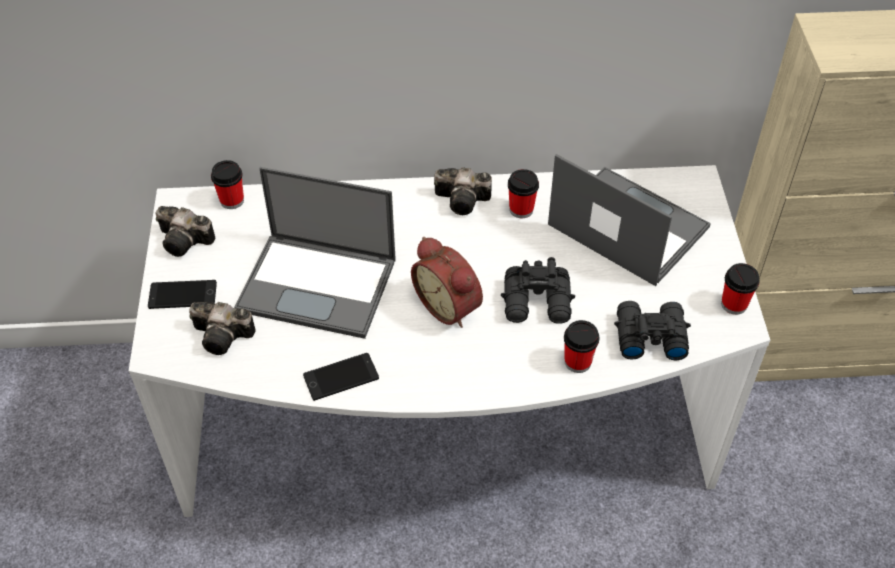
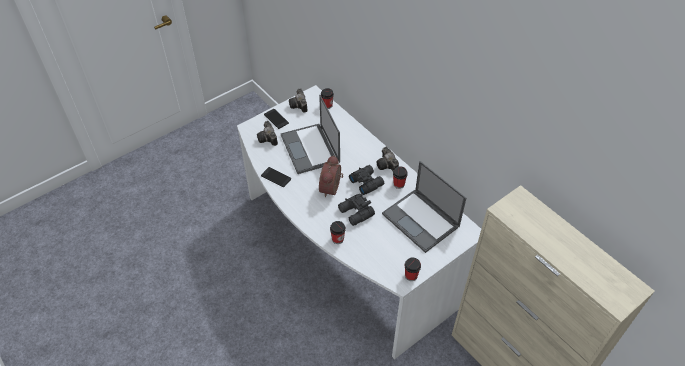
camera: 55 degrees right, 0 degrees up
(626, 226) = (421, 220): laptop -> laptop turned 135 degrees clockwise
(648, 336) = (369, 255): black binoculars -> black binoculars (366, 182)

